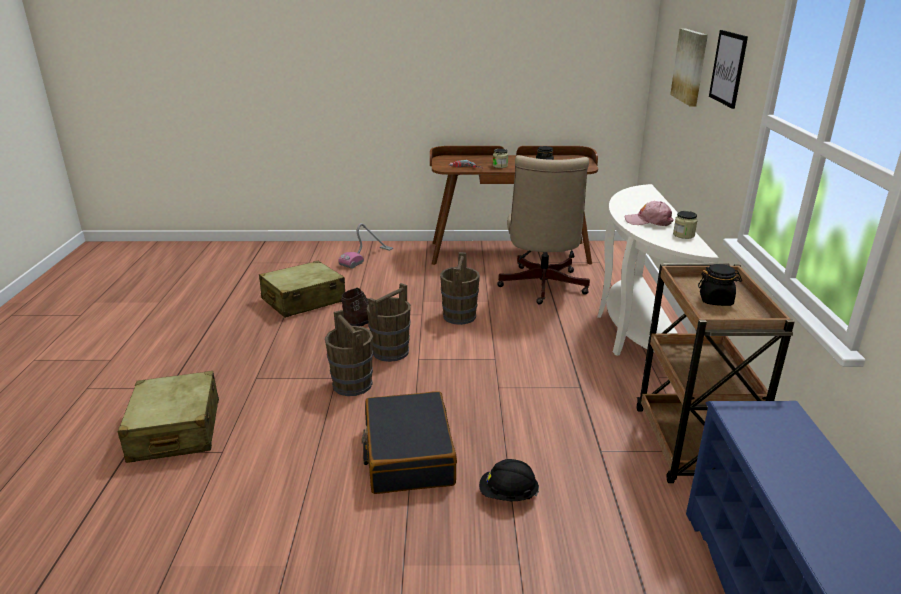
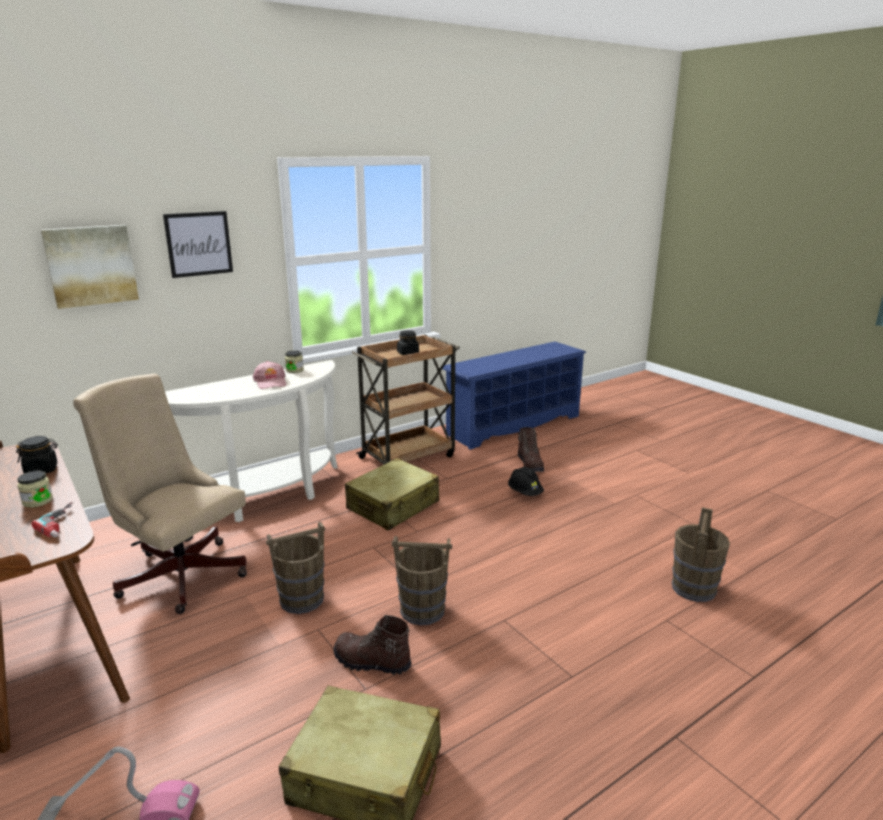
camera: 125 degrees left, 5 degrees down
(175, 431) = (696, 669): beige suitcase -> beige suitcase (393, 506)
(352, 384) = (501, 604): brown bucket -> brown bucket (693, 589)
(408, 455) = (542, 536): black suitcase -> none
(541, 287) = (178, 572): beige office chair -> beige office chair turned 120 degrees counterclockwise
(586, 549) = (530, 465): none -> brown boot

